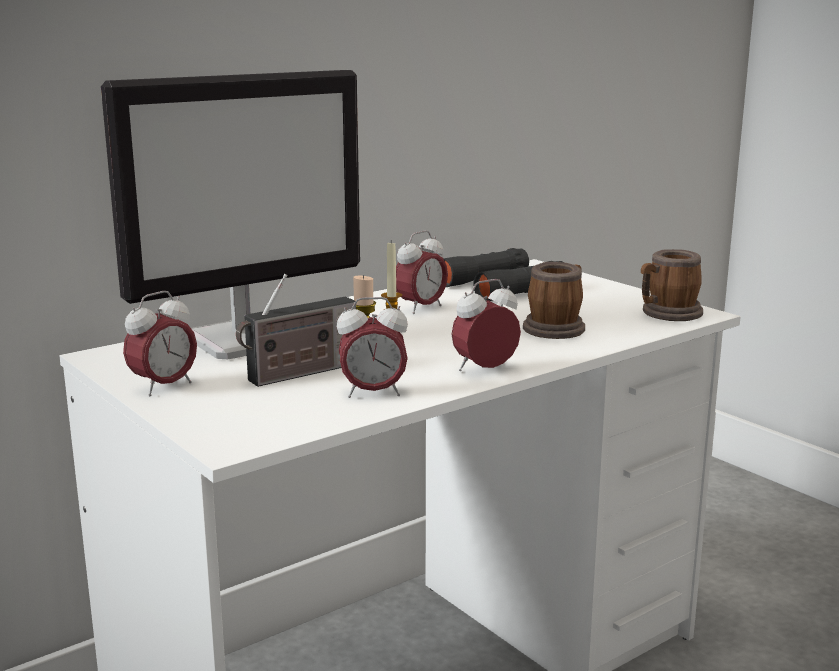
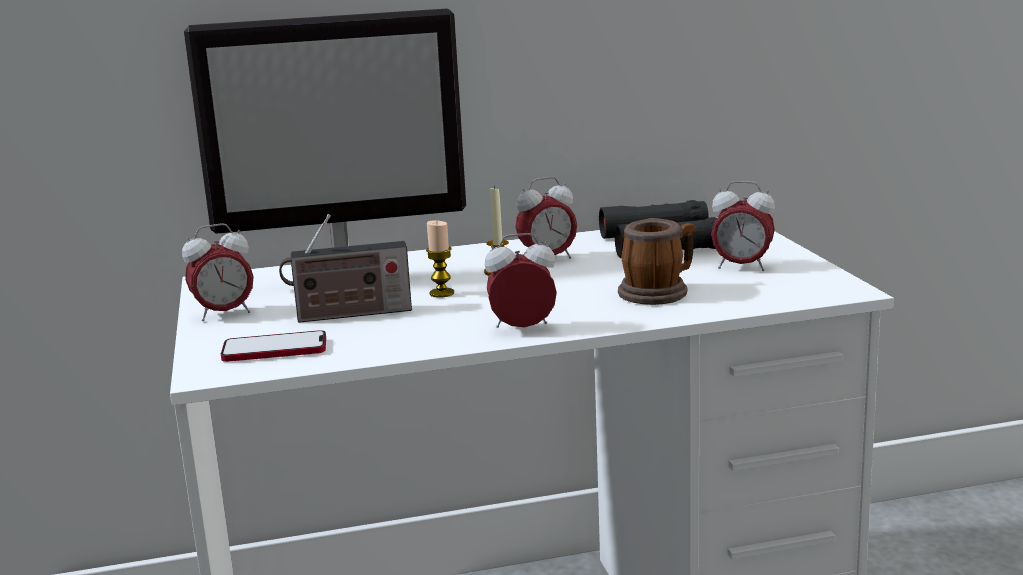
camera: 25 degrees right, 0 degrees up
(269, 414) = (275, 349): none -> phone
(373, 393) = (388, 340): alarm clock -> alarm clock (742, 267)
(667, 314) = (805, 288): mug -> none

